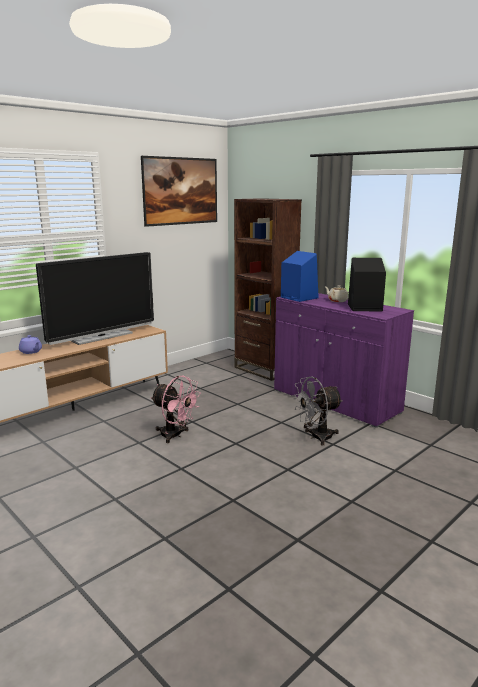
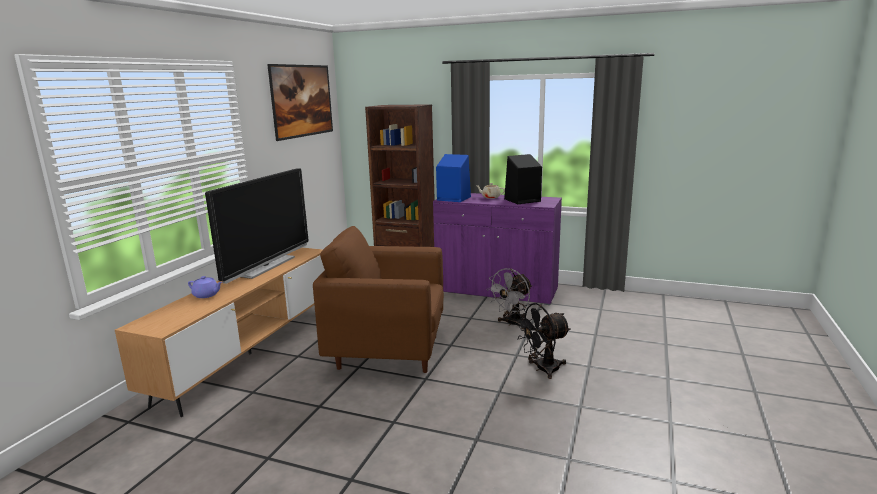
camera: 25 degrees left, 0 degrees up
(175, 435) = (387, 352): pink fan -> brown armchair
(298, 490) = (542, 369): none -> black fan

